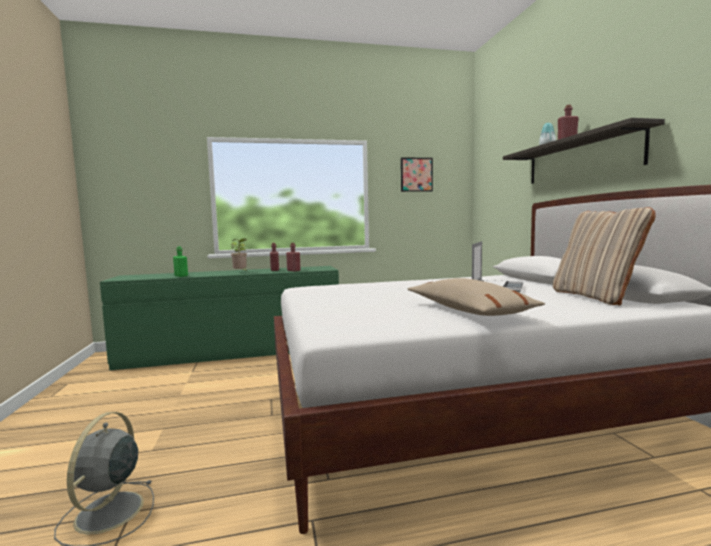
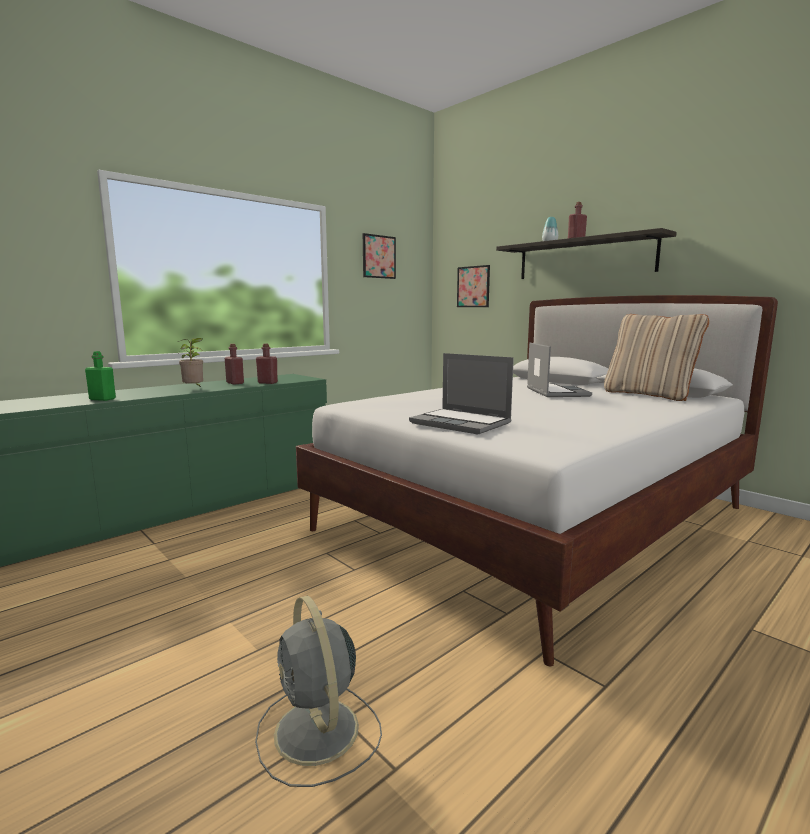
camera: 30 degrees left, 5 degrees up
(330, 306) = (462, 423): none -> laptop
(467, 311) = (597, 416): beige pillow -> none
(498, 193) = (473, 286): none -> picture

